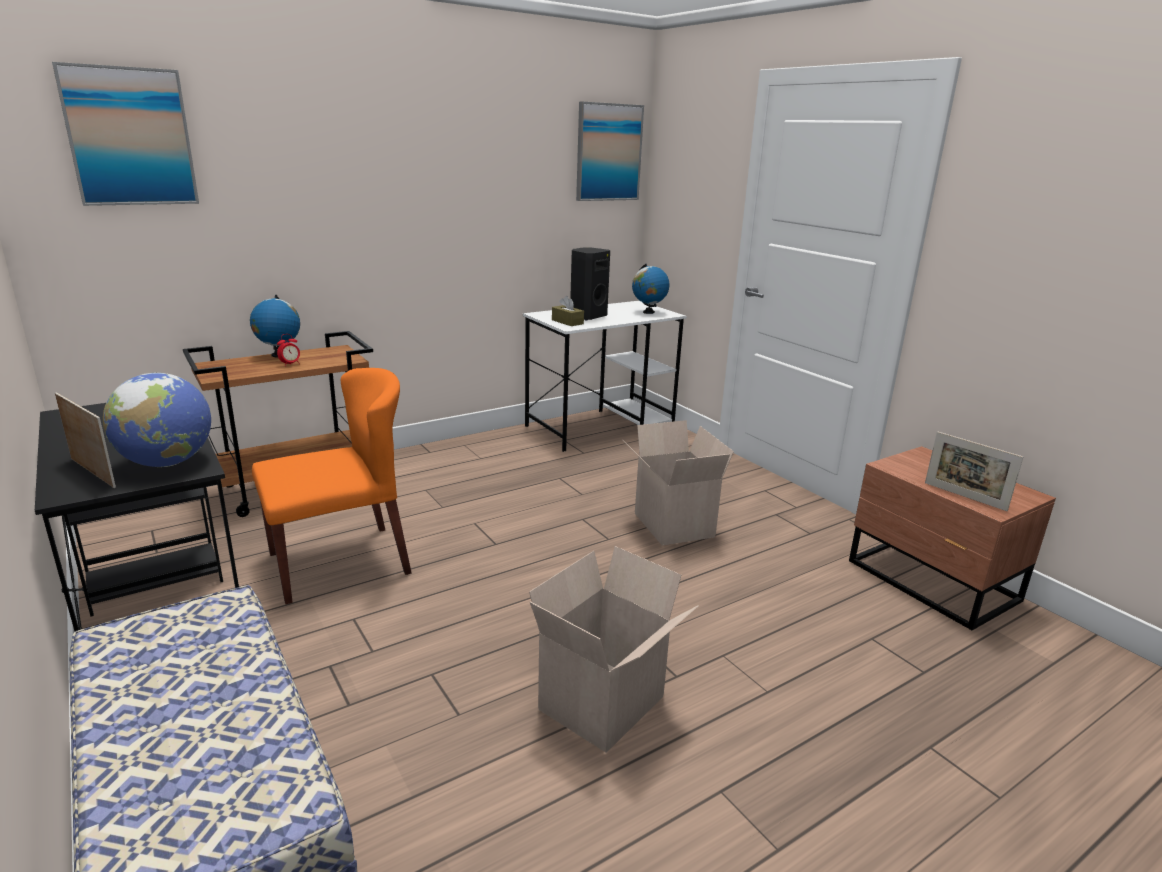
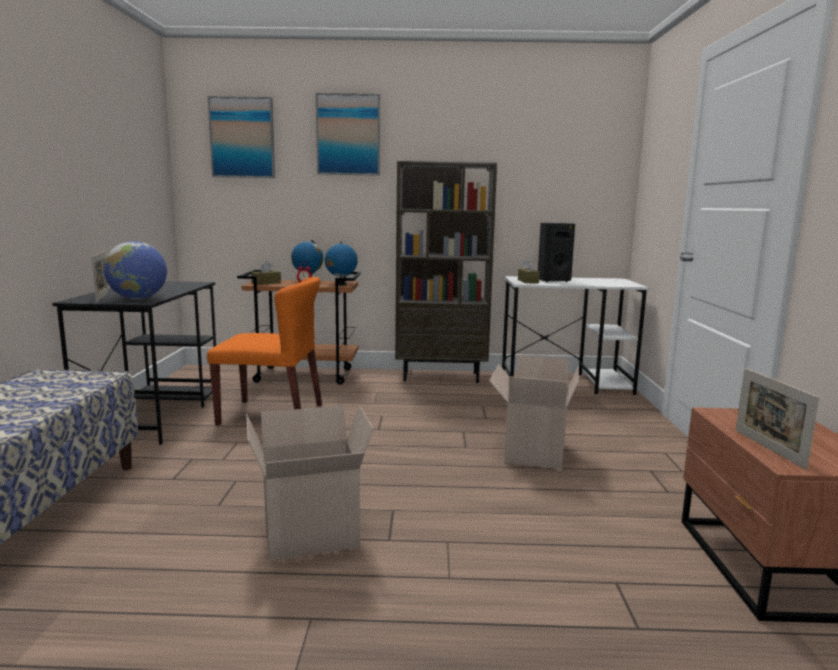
camera: 35 degrees right, 10 degrees down
(228, 371) = (266, 283): none -> brown tissue box
(469, 447) = (441, 376): none -> brown bookcase
(608, 152) = (596, 147): picture -> picture (348, 135)
(648, 312) = (615, 283): globe -> globe (341, 284)

